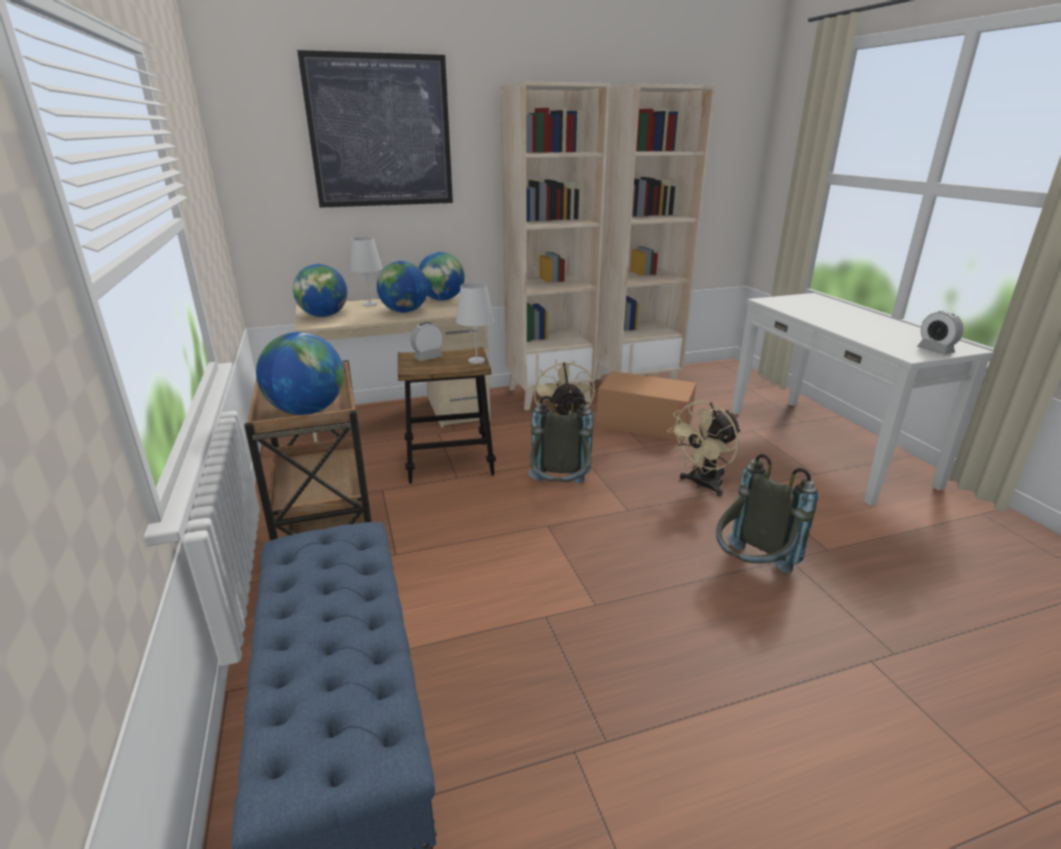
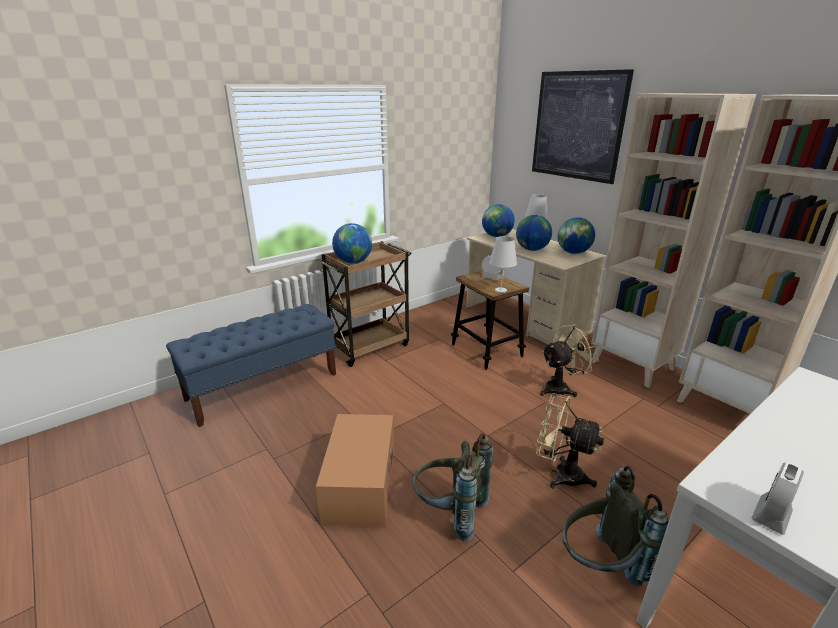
camera: 70 degrees right, 0 degrees up
(559, 491) = (488, 400): grey backpack -> grey backpack (599, 566)
(644, 423) = (643, 424): cardboard box -> cardboard box (360, 484)

